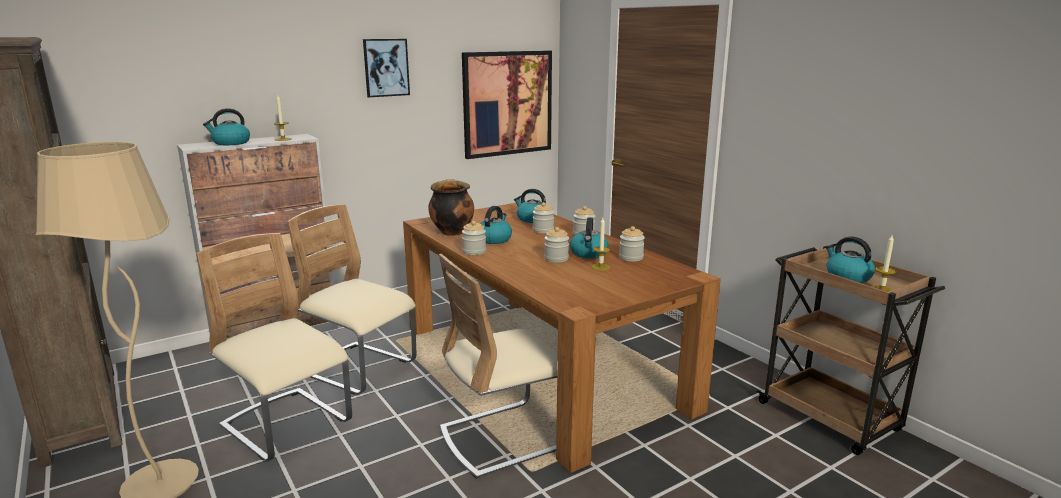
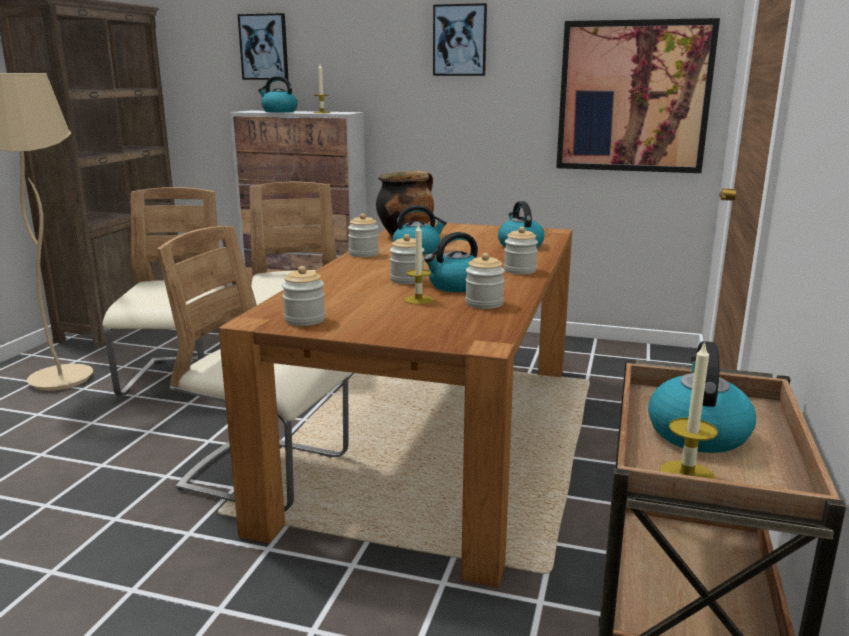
camera: 50 degrees right, 0 degrees up
(187, 78) = (264, 47): none -> picture
(543, 230) = (492, 256): jar -> jar (304, 320)

